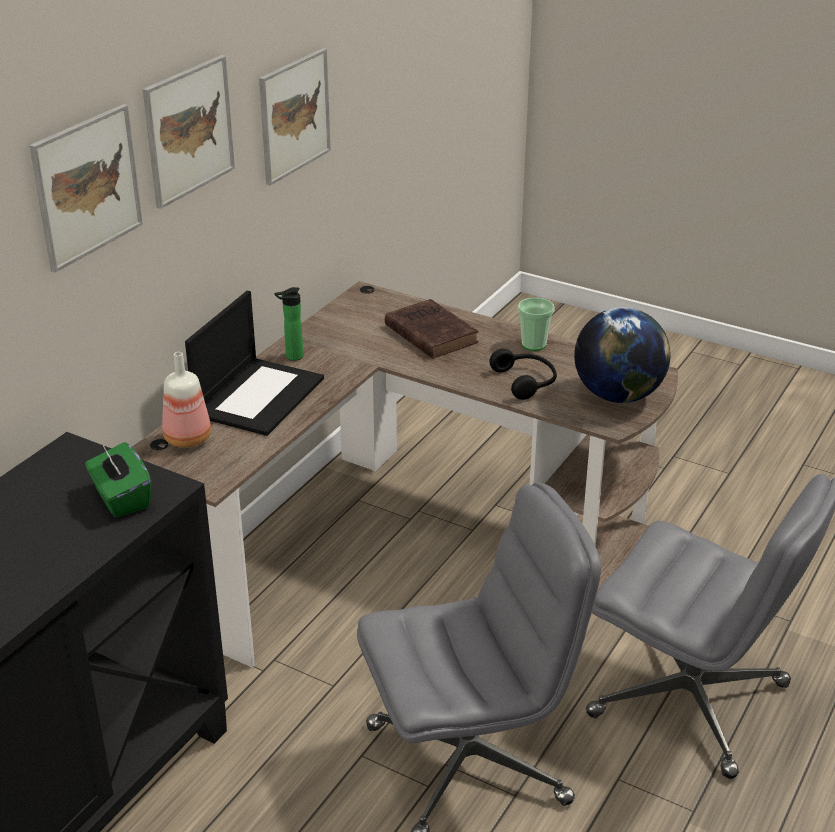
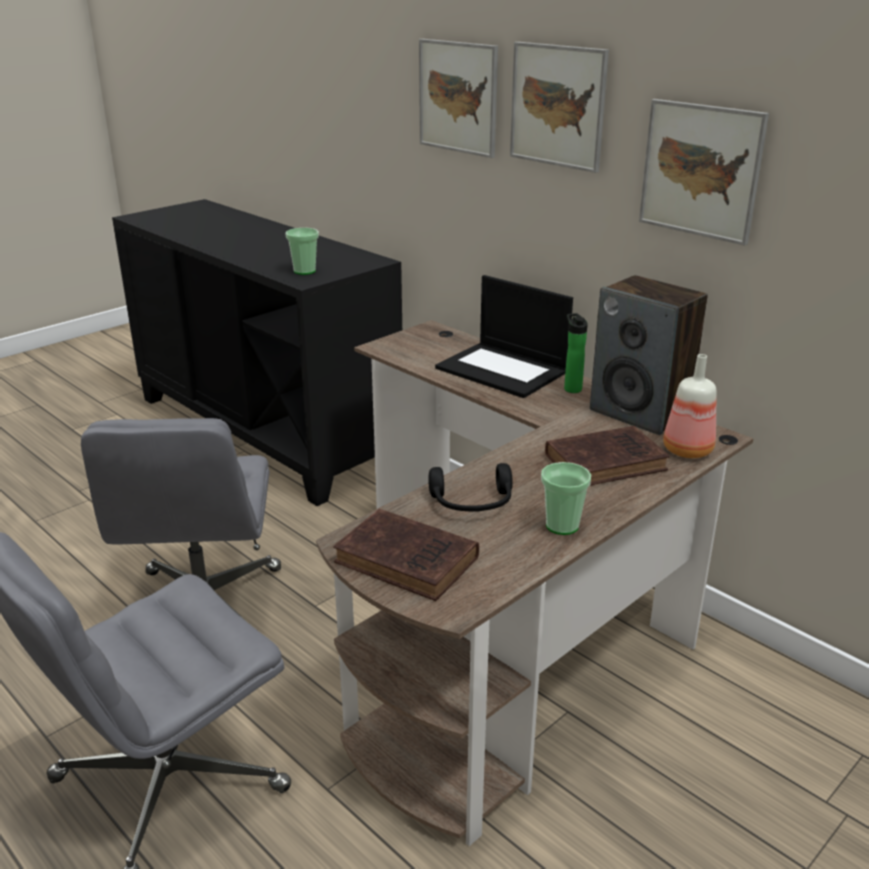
camera: 105 degrees right, 5 degrees down
(121, 498) = (304, 271): green tissue box -> cup
(188, 439) = (445, 341): bottle -> bottle (686, 451)
(332, 323) = (640, 413): none -> speaker
(618, 395) = (410, 561): globe -> brown book

